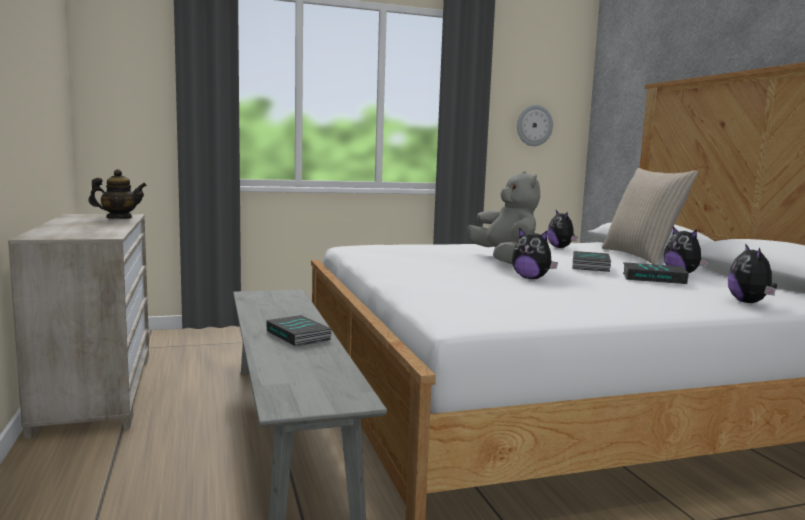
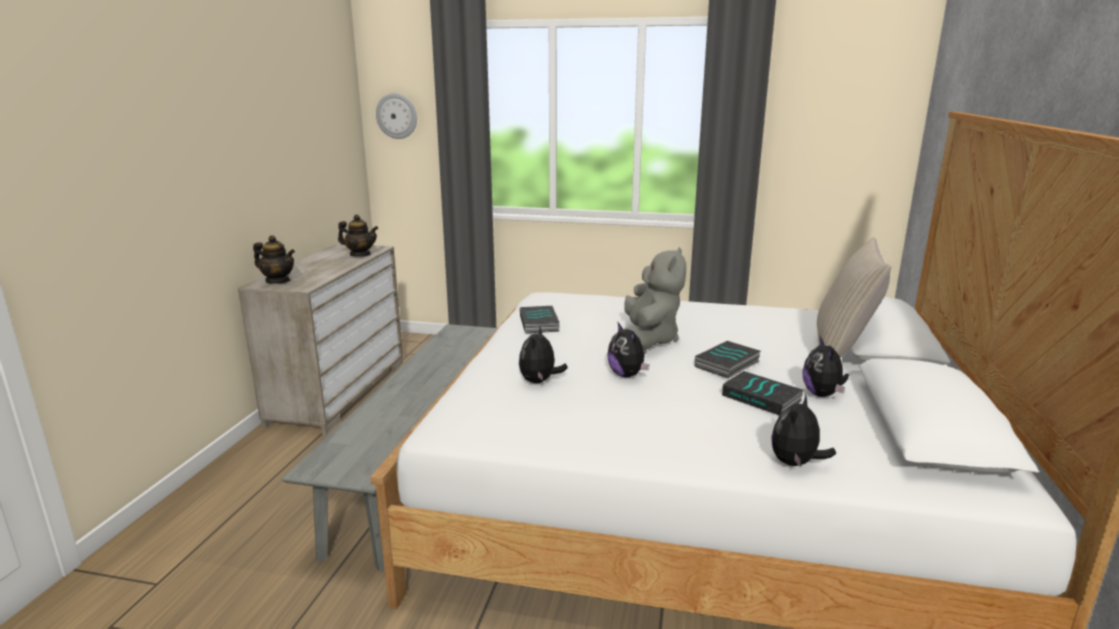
camera: 30 degrees right, 10 degrees up
(58, 234) = (278, 281): none -> teapot
(299, 335) = (424, 390): book -> book (540, 324)
(534, 125) = (834, 148): wall clock -> wall clock (397, 116)
(561, 248) = (769, 321): plush toy -> plush toy (539, 381)

